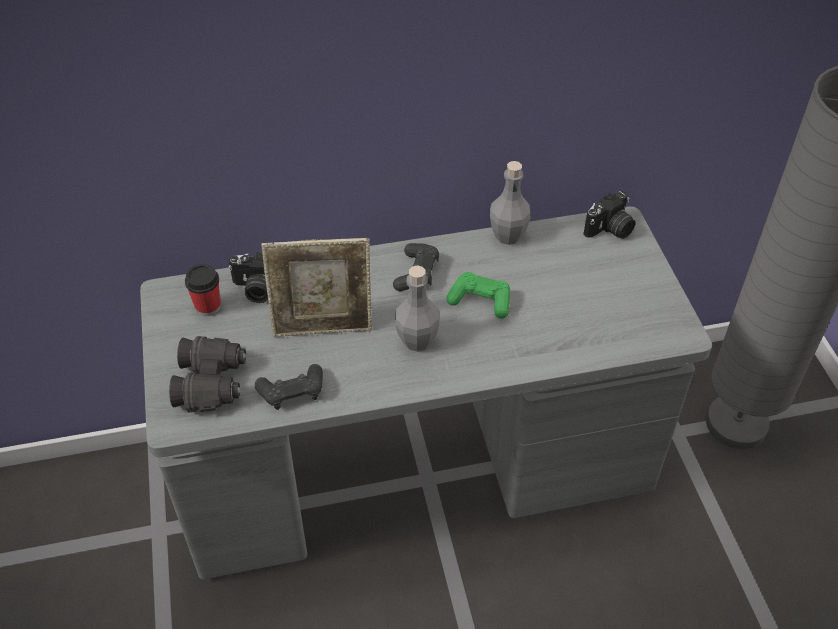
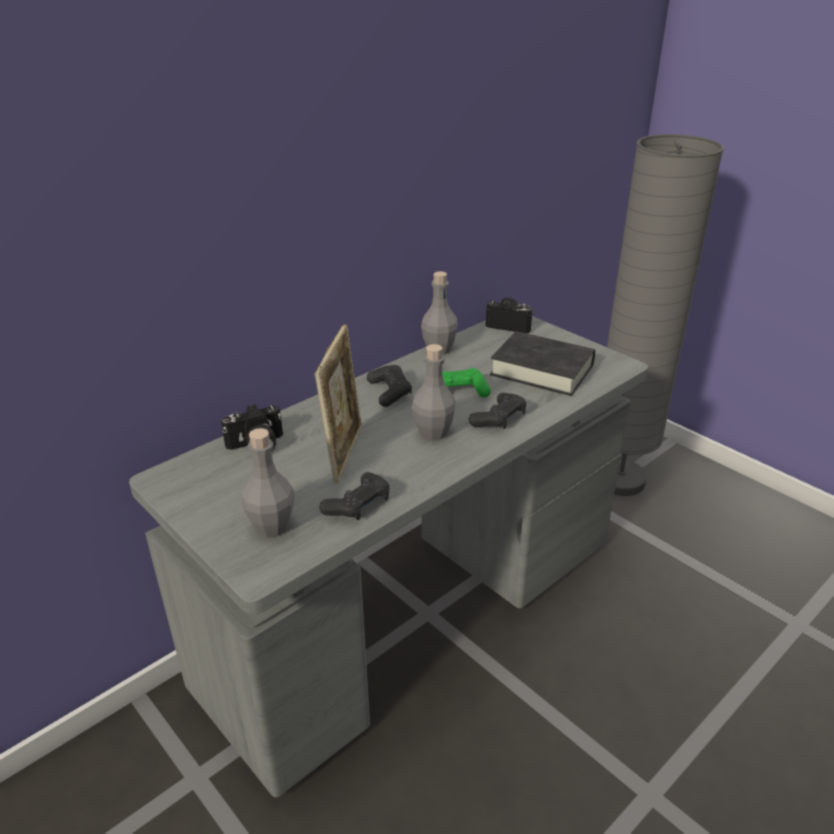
camera: 30 degrees left, 15 degrees down
(208, 306) = (216, 474): cup -> none
(212, 383) = (272, 527): black binoculars -> grey bottle
(323, 329) = (344, 452): picture frame -> picture frame turned 45 degrees counterclockwise
(491, 351) = (499, 419): none -> black game controller
(589, 306) = (542, 370): none -> black book
(610, 229) = (510, 325): camera -> camera turned 90 degrees counterclockwise

